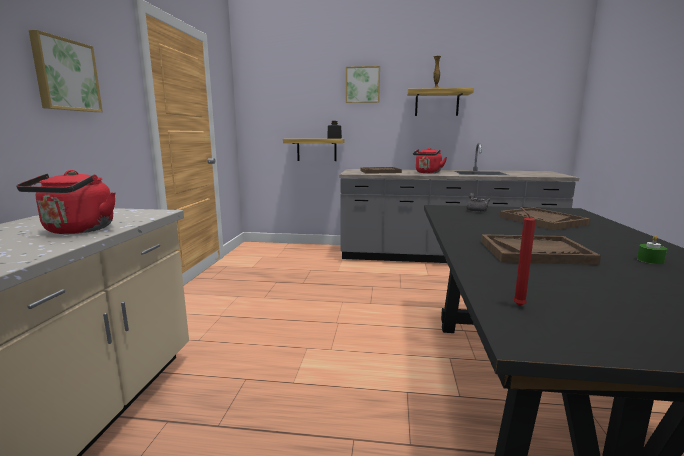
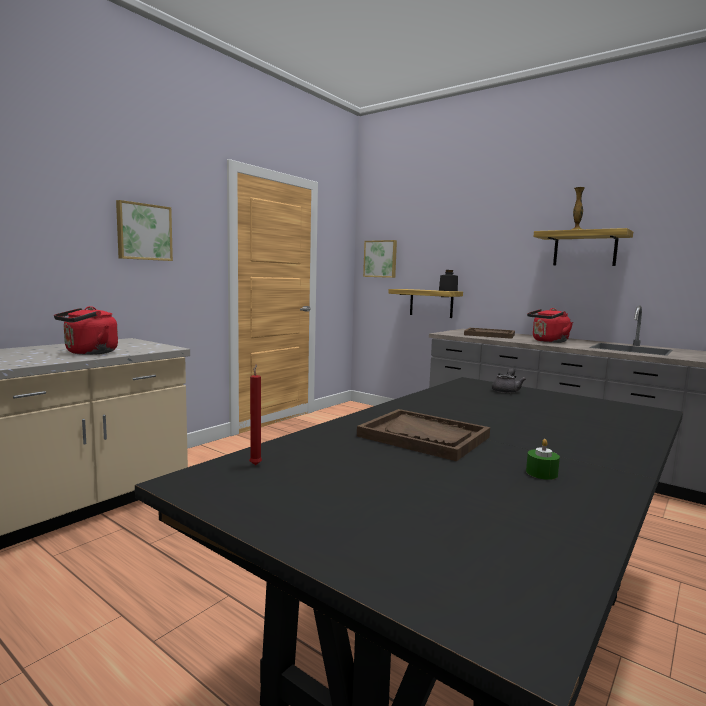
camera: 30 degrees right, 5 degrees down
(362, 85) = (488, 226): picture -> picture (380, 259)
(541, 220) = (555, 413): brown tray -> none

